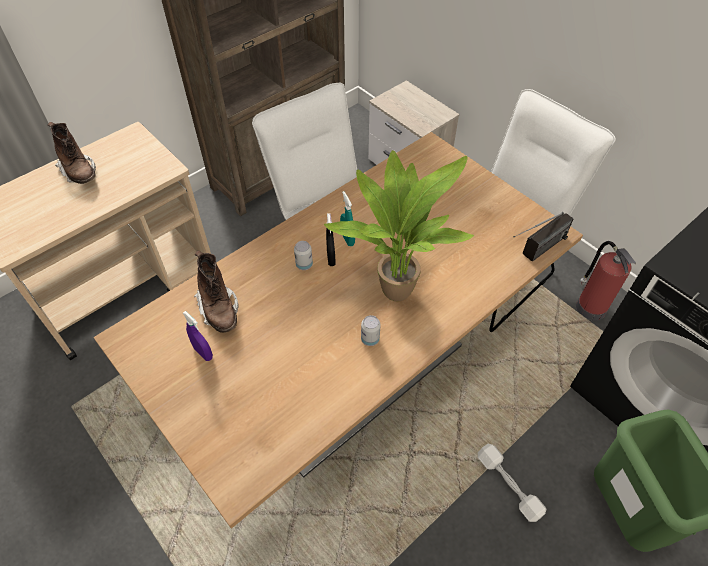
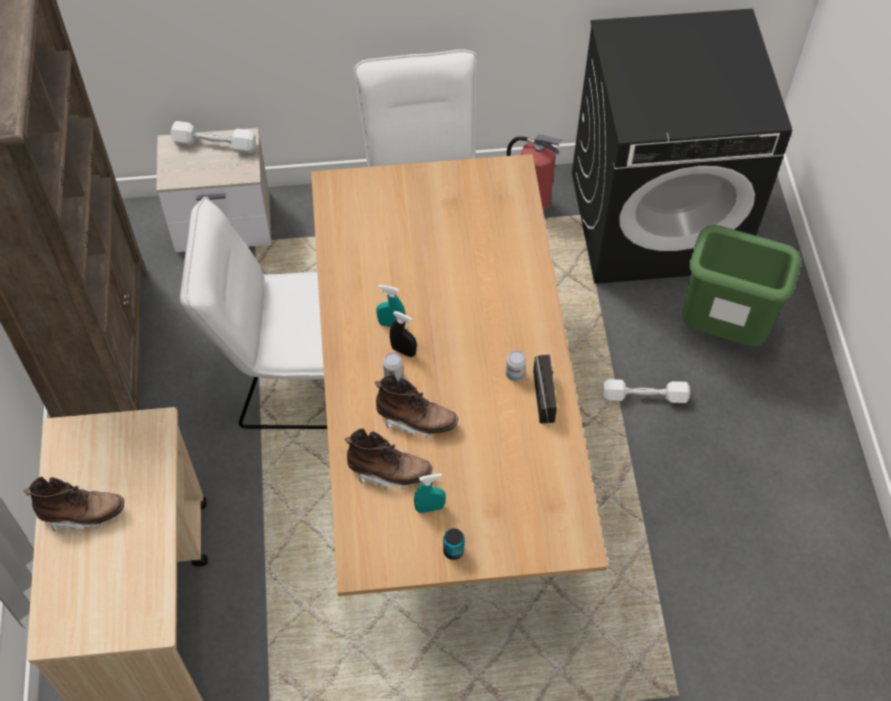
camera: 55 degrees left, 5 degrees up
(173, 391) = (453, 551): none -> can
(203, 353) = (429, 508): purple spray bottle -> turquoise spray bottle
(277, 299) = (416, 419): none -> brown boot
(395, 287) = (477, 322): potted plant -> none
(426, 104) = (214, 144): none -> white dumbbell
(536, 253) = (524, 199): radio -> radio (547, 411)

